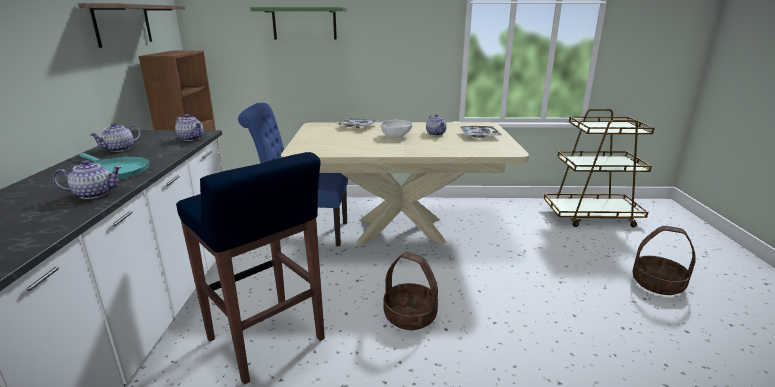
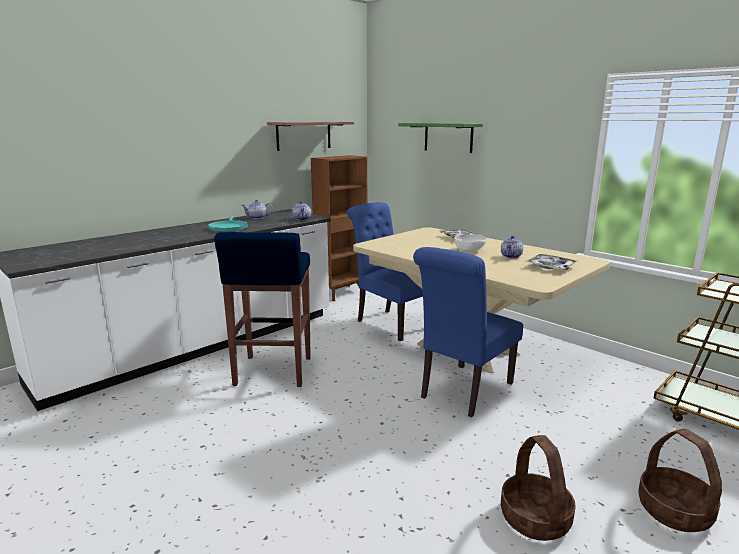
camera: 45 degrees right, 5 degrees down
(95, 194) = (199, 235): teapot -> none
(410, 315) = (372, 403): basket -> basket (536, 519)
(454, 267) = (463, 392): none -> blue chair

